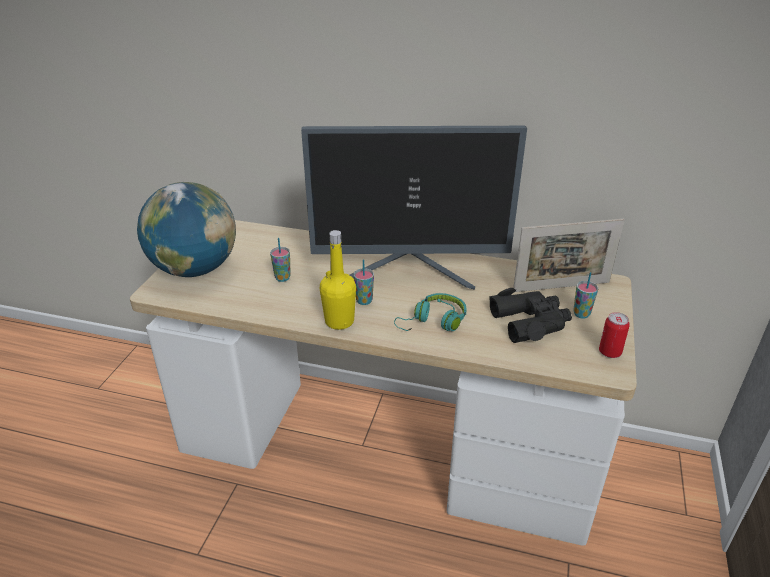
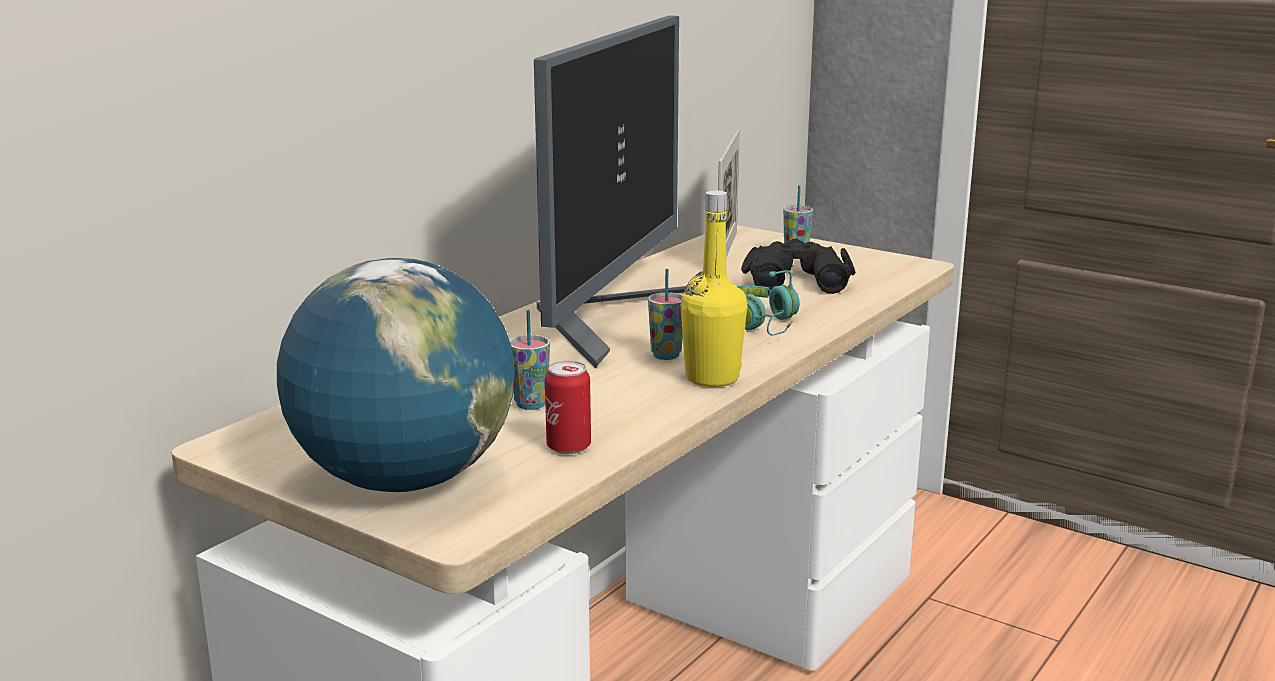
camera: 70 degrees left, 15 degrees down
(609, 352) = (882, 259): can -> can (568, 447)

